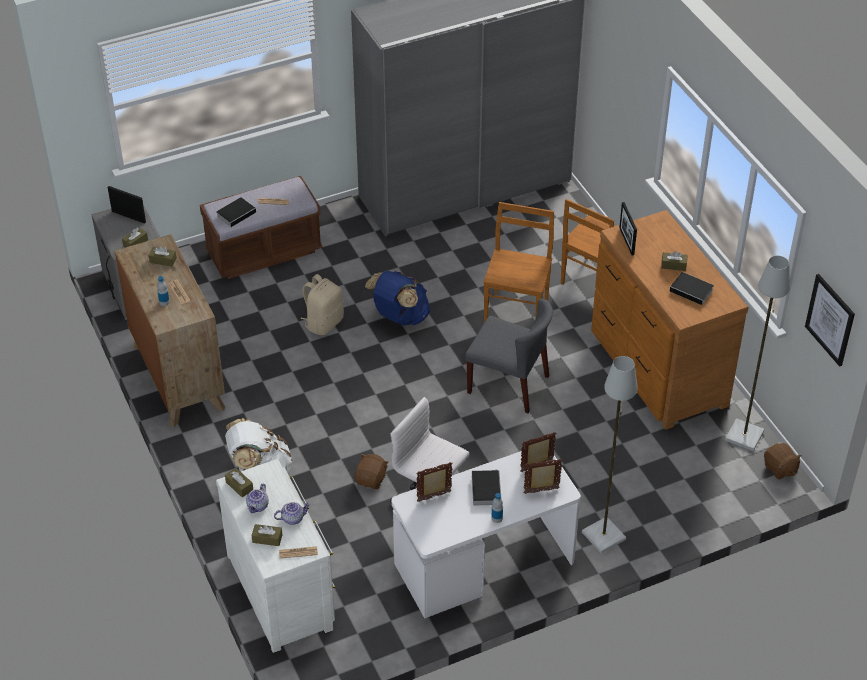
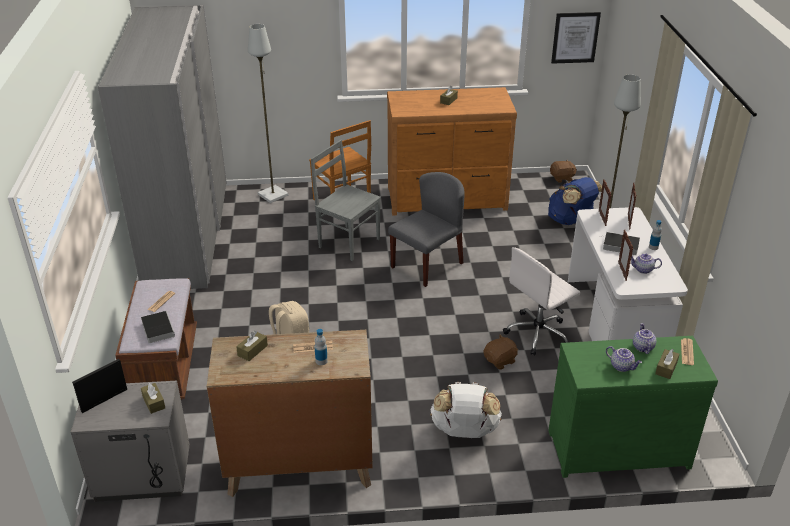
camera: 70 degrees left, 10 degrees down
(239, 486) = (591, 374): brown tissue box -> none
(282, 589) = (616, 446): white dresser -> green dresser
(371, 479) = (500, 361): brown plush toy -> brown plush toy turned 105 degrees clockwise
(399, 317) = (314, 302): blue backpack -> blue backpack (570, 221)
(446, 514) = (643, 270): none -> teapot
(516, 310) = (348, 242): brown chair -> grey chair
(626, 241) = (411, 110): picture frame -> none
(692, 291) = (479, 100): book -> none
(745, 435) = (527, 183): grey floor lamp -> grey floor lamp (273, 194)

